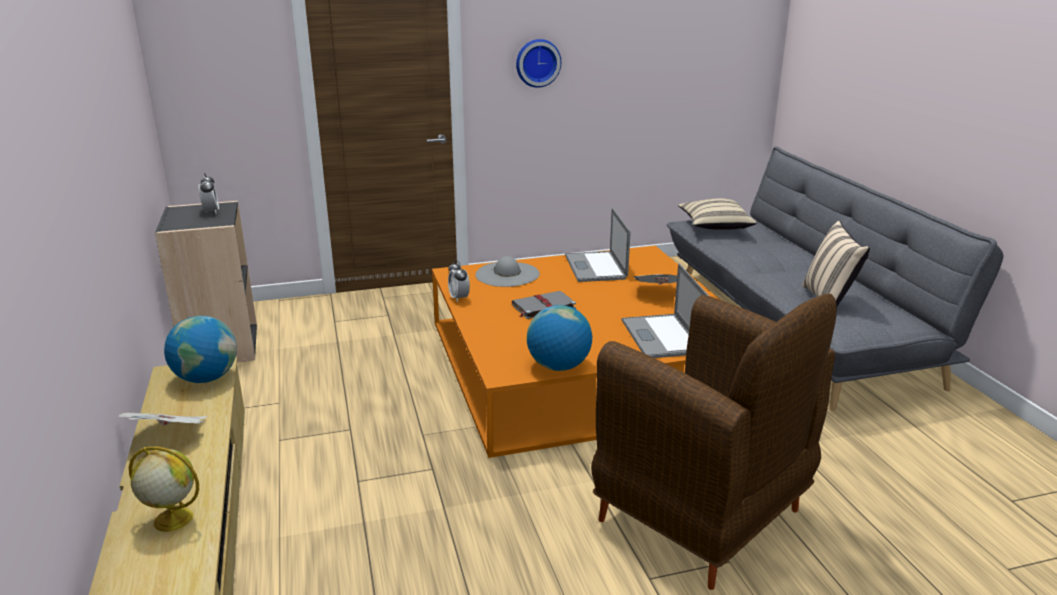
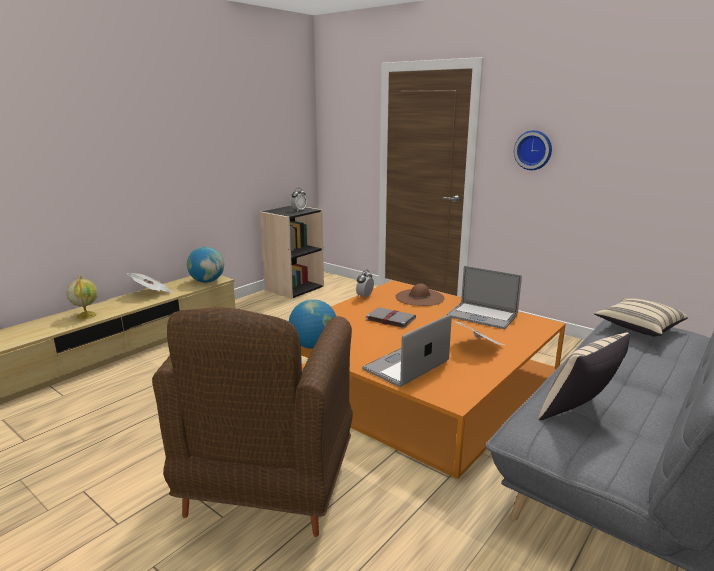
camera: 55 degrees right, 5 degrees down
(507, 274) = (419, 297): grey hat -> brown hat
(595, 267) = (482, 316): laptop -> laptop turned 105 degrees counterclockwise

